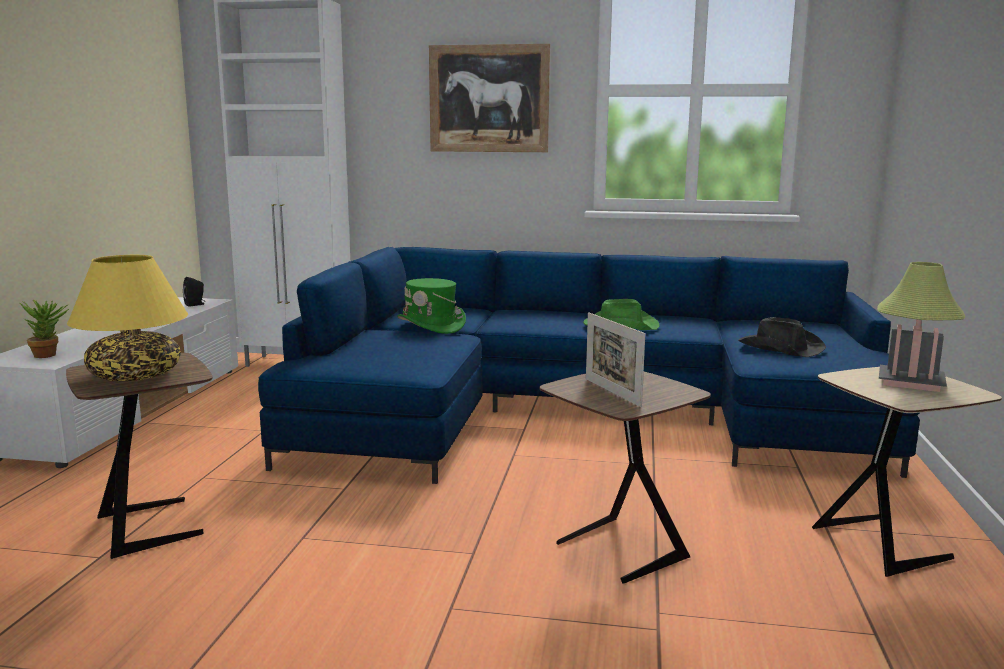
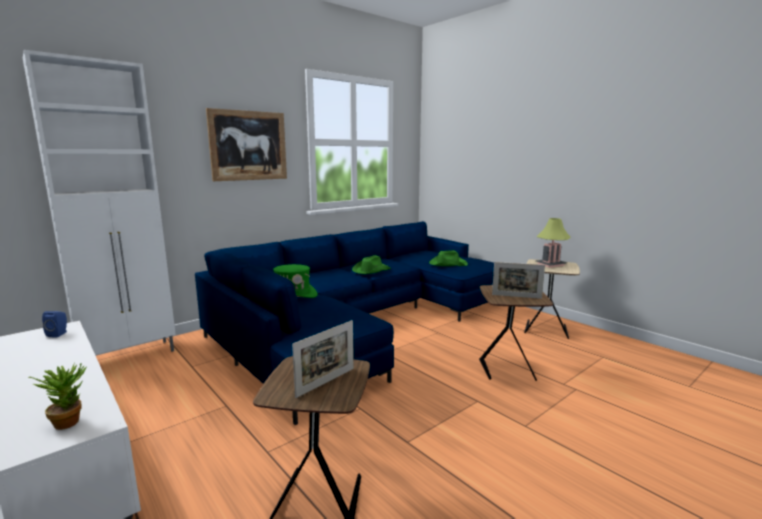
camera: 50 degrees left, 0 degrees up
(136, 375) = (326, 382): yellow table lamp -> picture frame
(195, 304) = (59, 334): black speaker -> blue speaker
(780, 347) = (447, 264): black hat -> green hat

